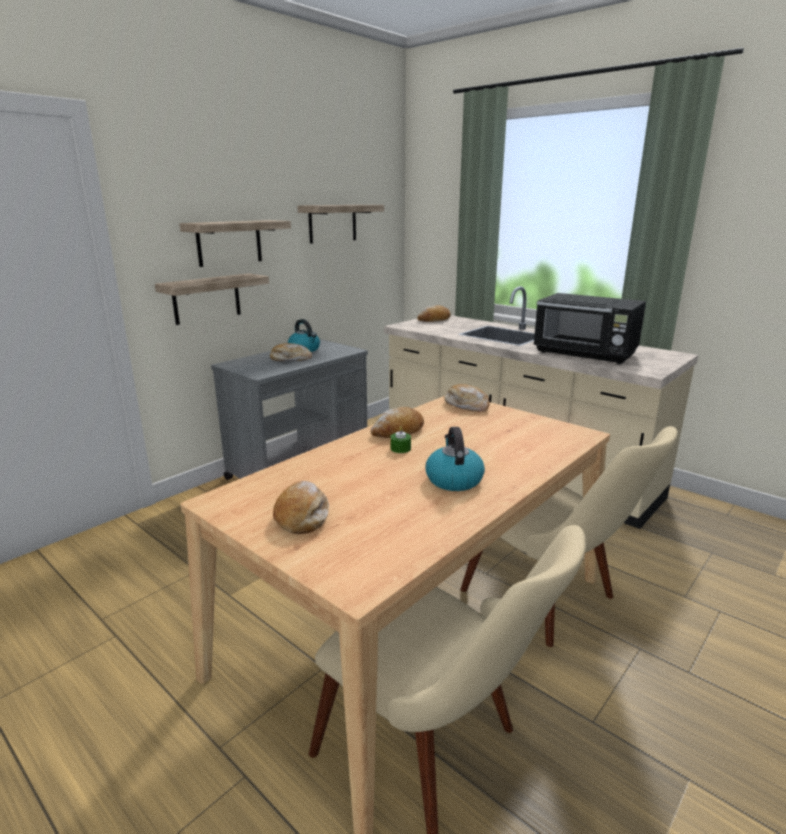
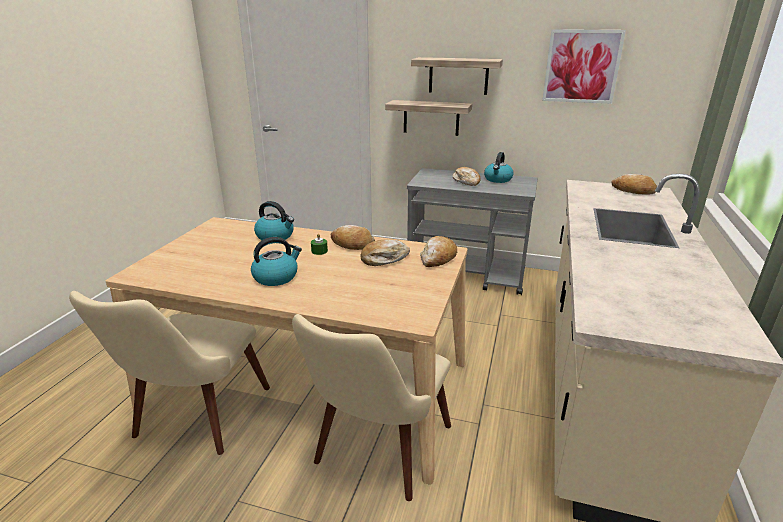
camera: 65 degrees right, 5 degrees up
(302, 516) = (206, 245): bread -> bread (384, 259)
(325, 466) = (275, 236): none -> kettle
(332, 223) = (581, 66): shelf -> picture
(585, 354) = (621, 276): black microwave -> none

